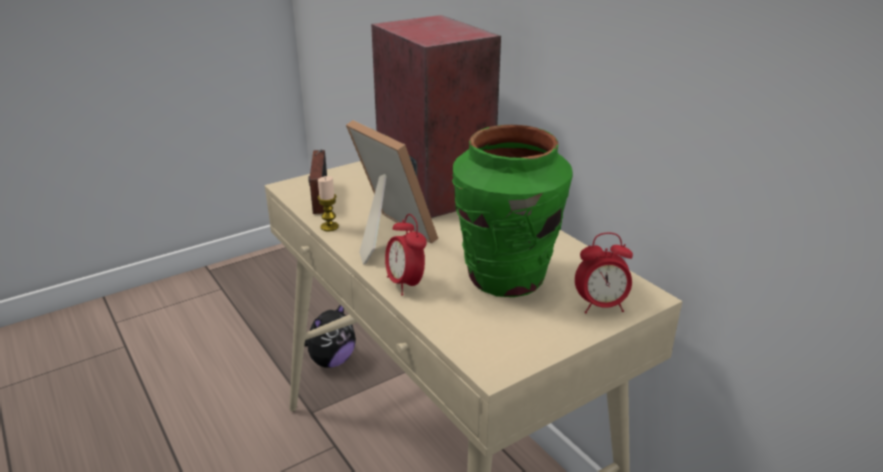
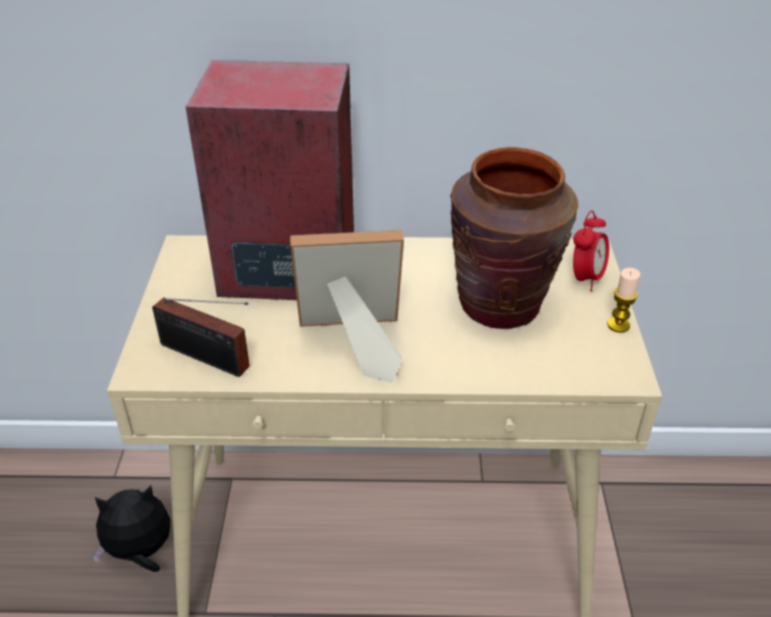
camera: 55 degrees left, 10 degrees up
(329, 227) = (285, 376): candle -> candle (618, 325)
(331, 360) = (140, 552): plush toy -> plush toy turned 90 degrees counterclockwise
(405, 284) = (456, 369): alarm clock -> none
(506, 278) = (501, 305): green vase -> brown vase

